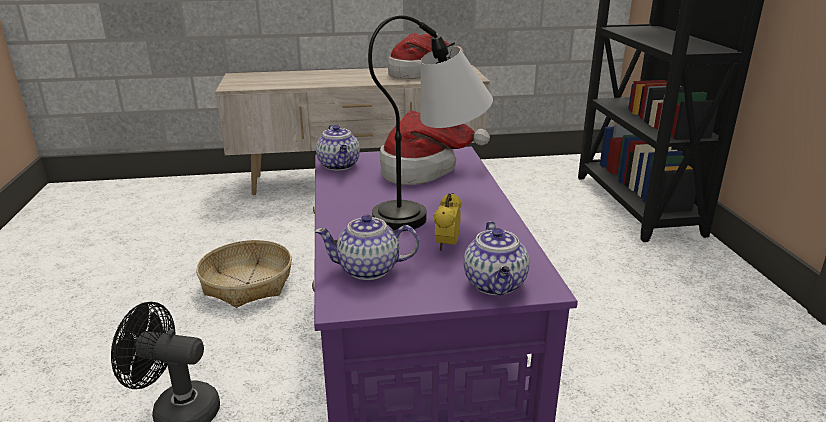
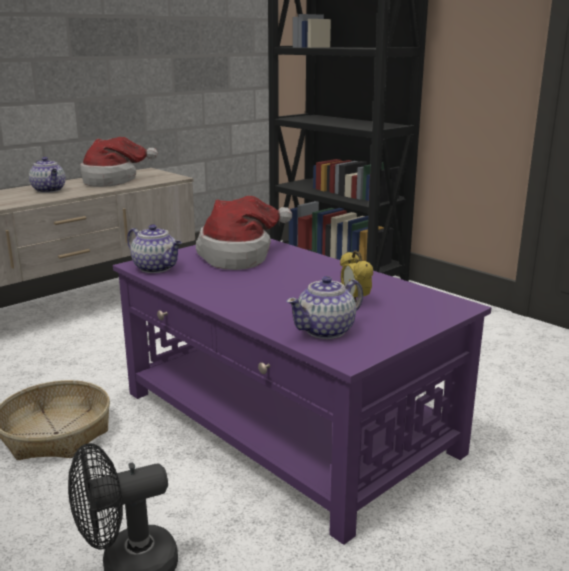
camera: 35 degrees left, 5 degrees down
(432, 211) = (302, 281): table lamp -> none
(496, 285) = (430, 313): teapot -> teapot (49, 190)

